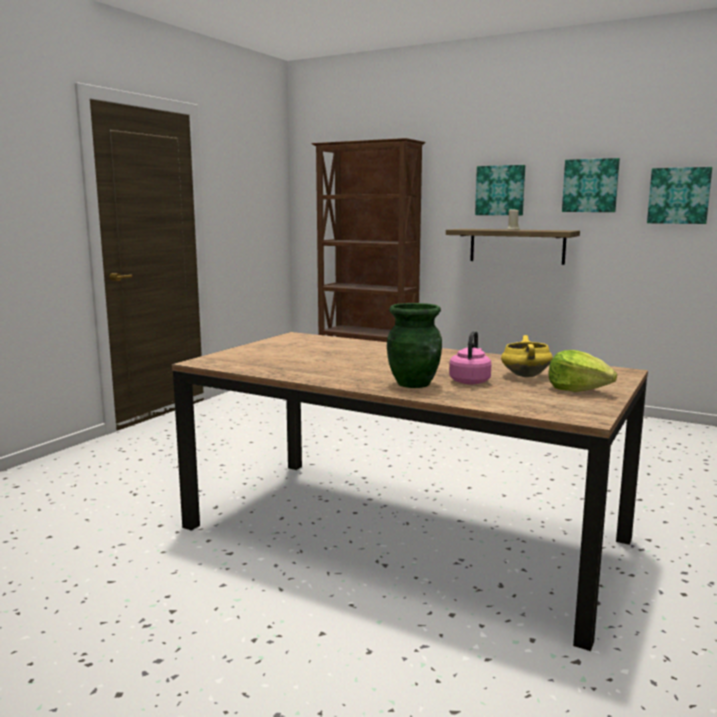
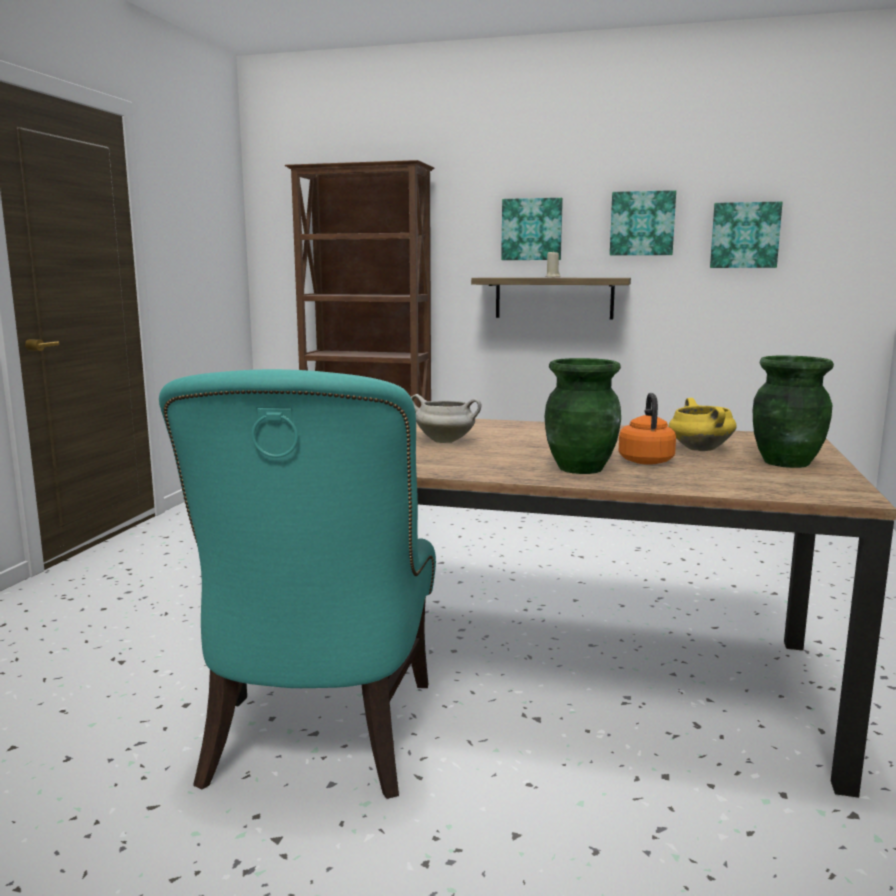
camera: 15 degrees left, 0 degrees up
(232, 553) = (319, 733): none -> turquoise chair
(345, 358) = (446, 441): none -> white cooking pot
(470, 381) = (645, 460): pink kettle -> orange kettle
(578, 389) = (785, 462): lettuce -> green vase

